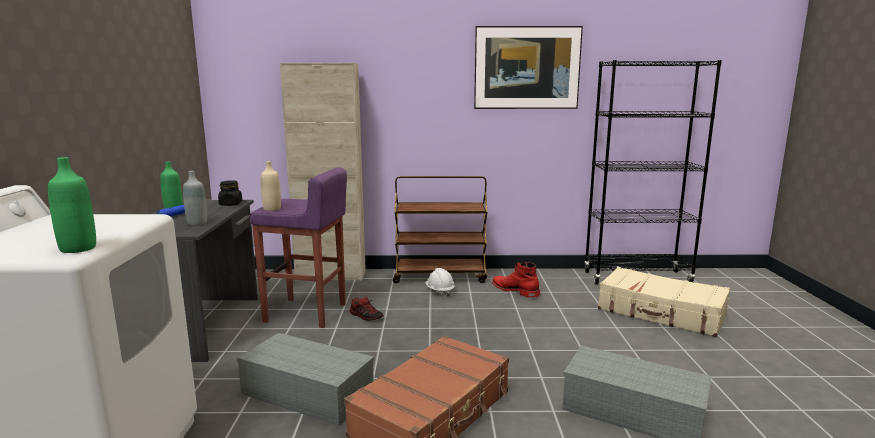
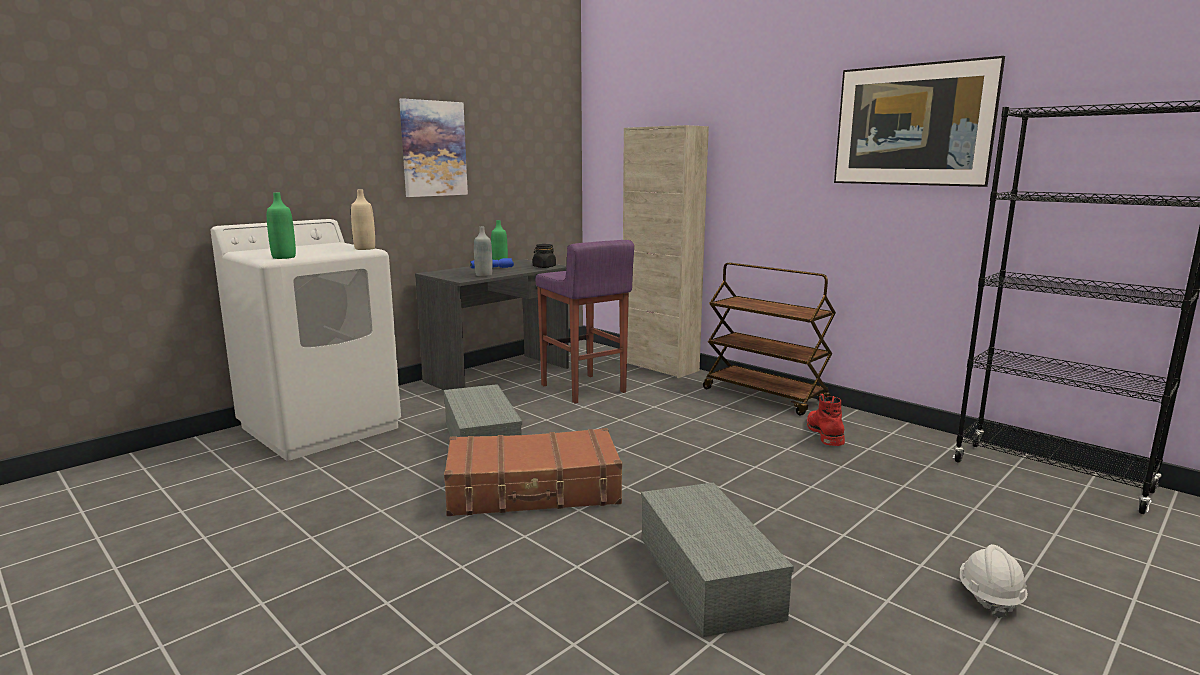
camera: 45 degrees right, 0 degrees up
(96, 84) = (433, 149): none -> picture
(272, 209) = (555, 274): beige bottle -> beige bottle (365, 248)
(366, 316) = (624, 406): shoe -> none
(439, 291) = (735, 408): white hard hat -> white hard hat (989, 596)
(661, 313) = (987, 522): beige suitcase -> none

